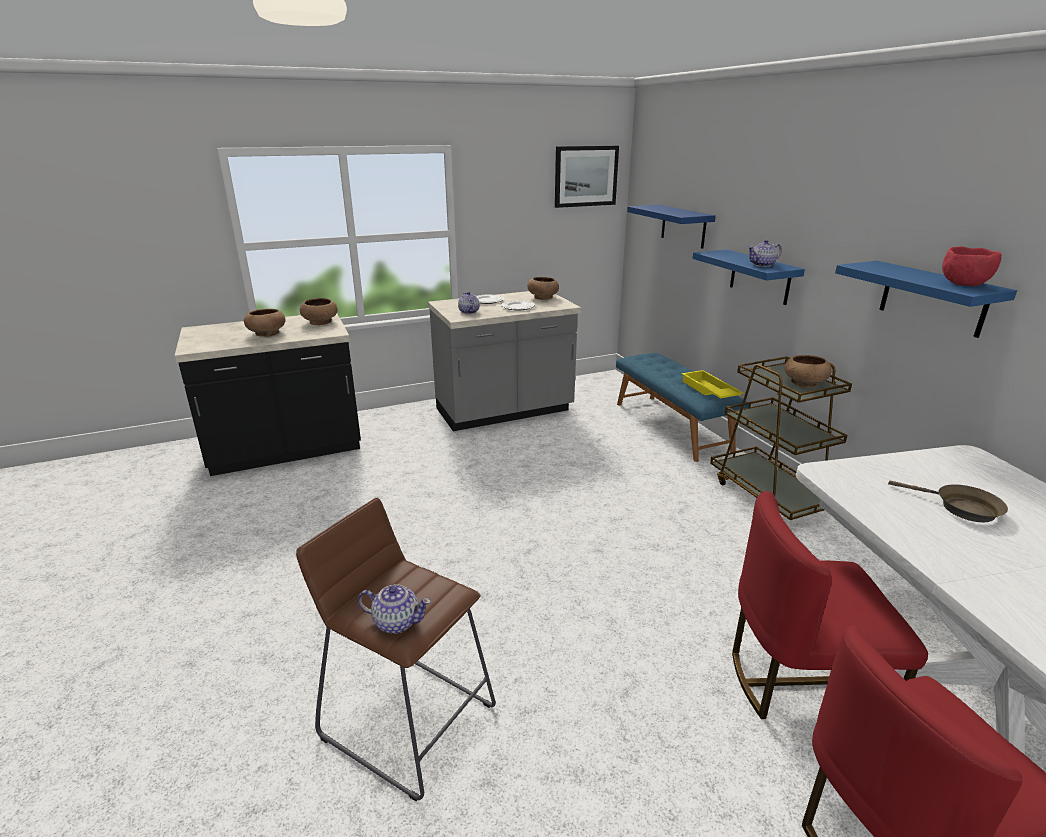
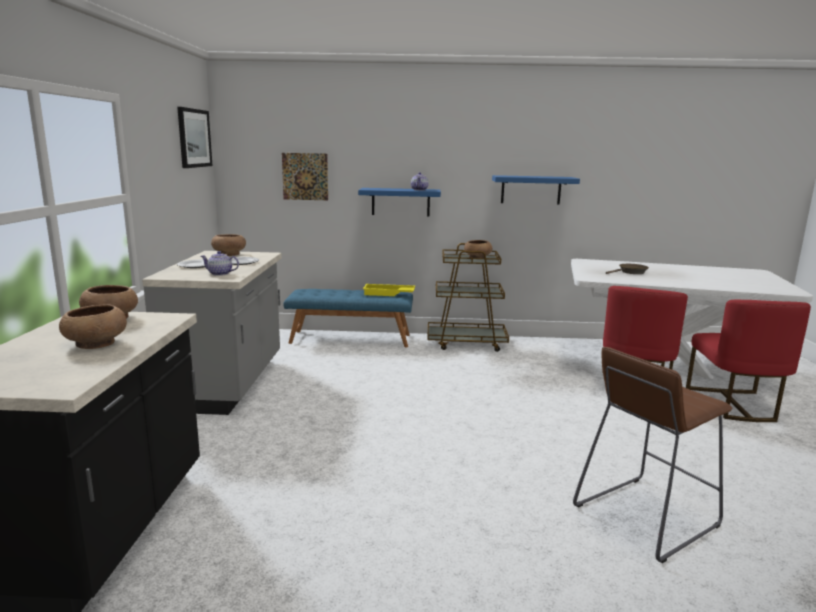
camera: 65 degrees left, 10 degrees down
(396, 622) = (694, 400): teapot -> none
(683, 226) = (305, 176): blue shelf -> picture
(963, 284) = (556, 177): red bowl -> none

